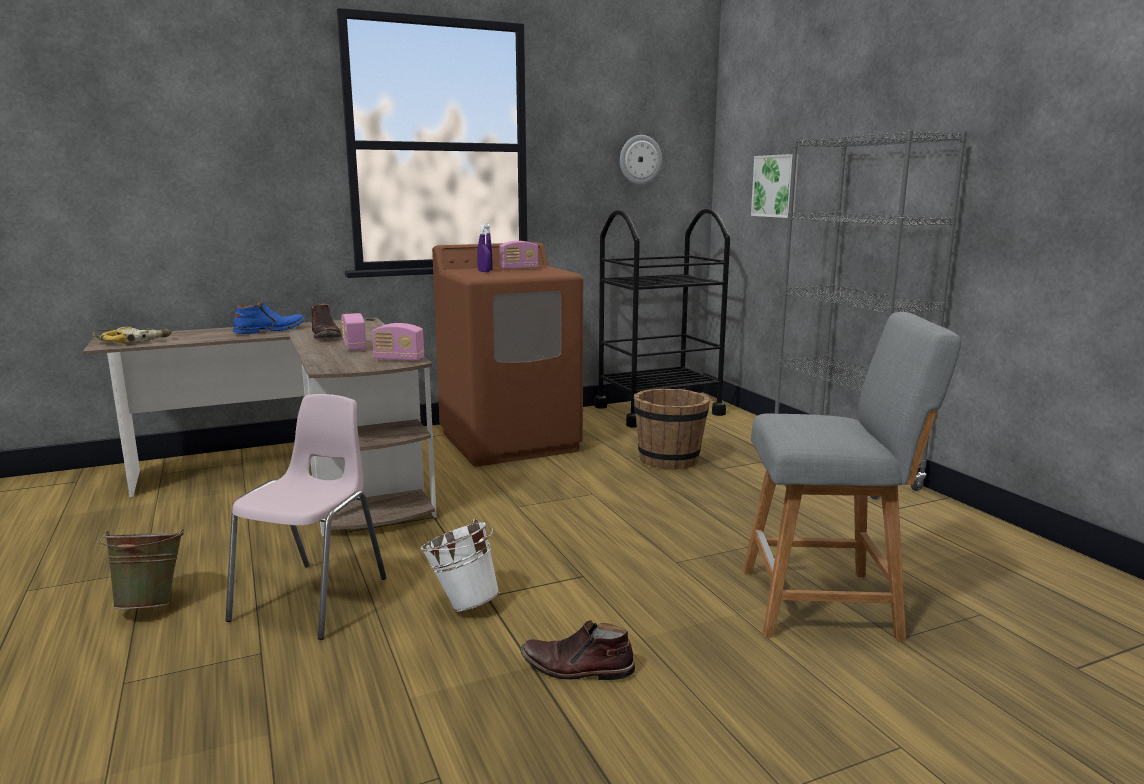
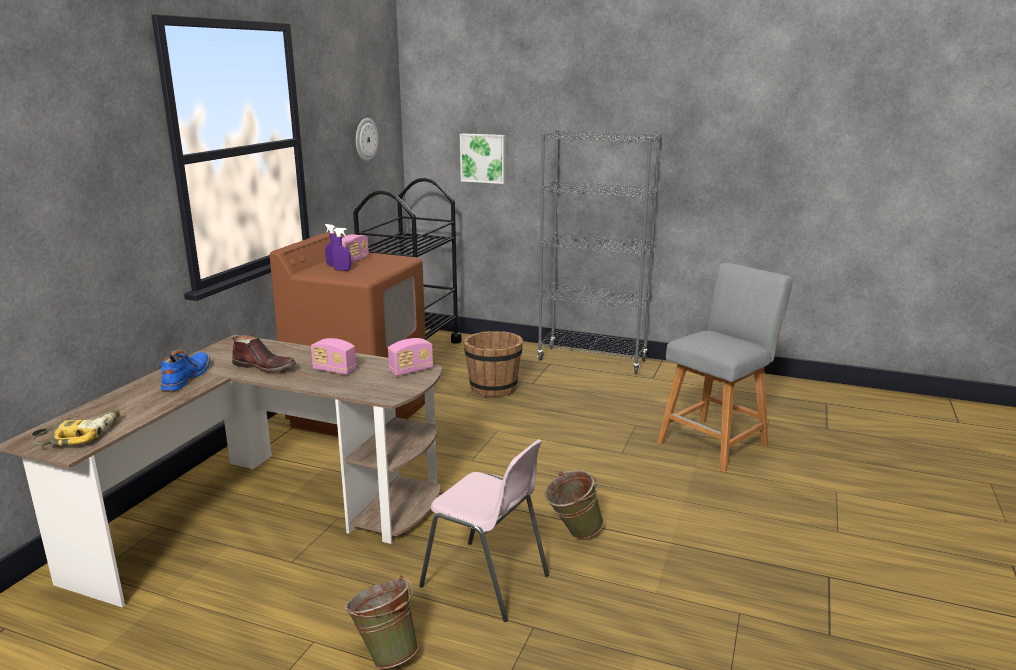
camera: 45 degrees left, 5 degrees up
(314, 598) = (486, 581): pink chair -> pink chair turned 150 degrees clockwise
(462, 603) = (572, 533): white bucket -> green bucket
(576, 668) = (689, 531): brown boot -> none

